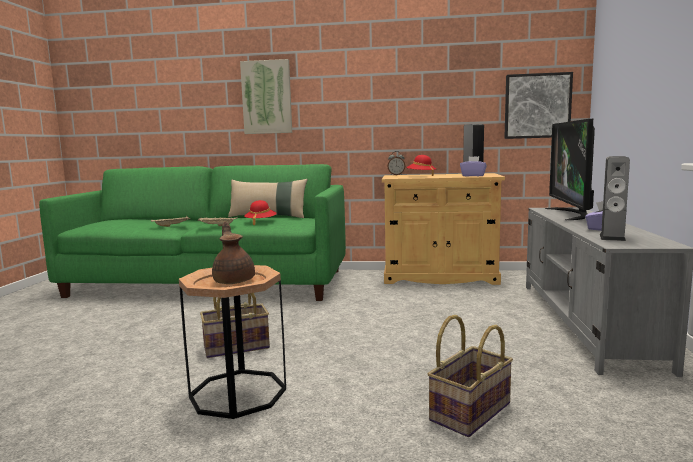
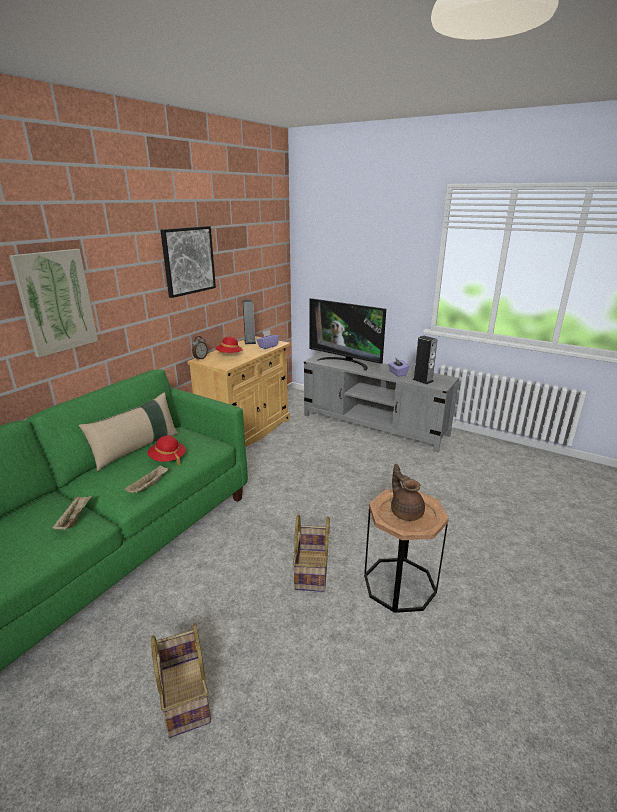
camera: 65 degrees left, 15 degrees up
(234, 281) = (406, 512): brown teapot -> brown teapot turned 60 degrees clockwise
(469, 411) = (460, 501): basket -> basket (184, 695)
(537, 106) = (268, 277): picture -> picture (188, 260)

